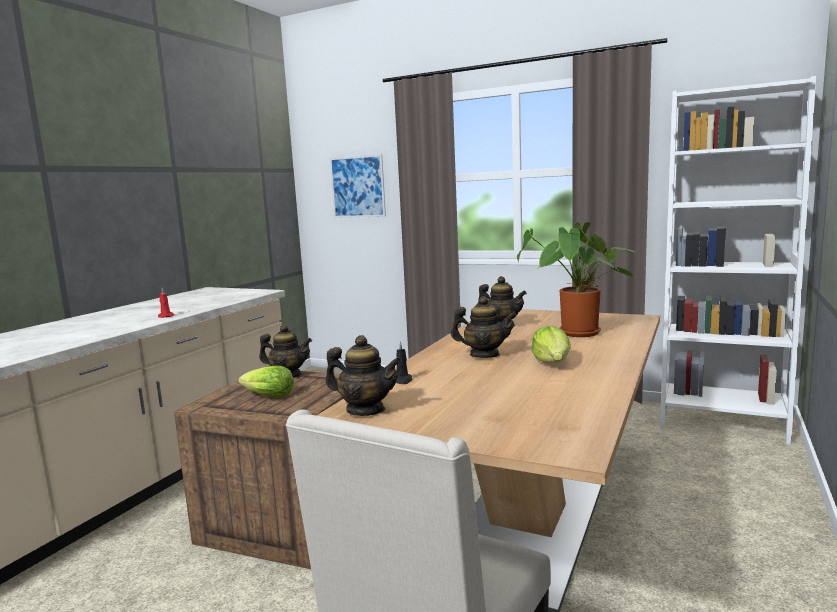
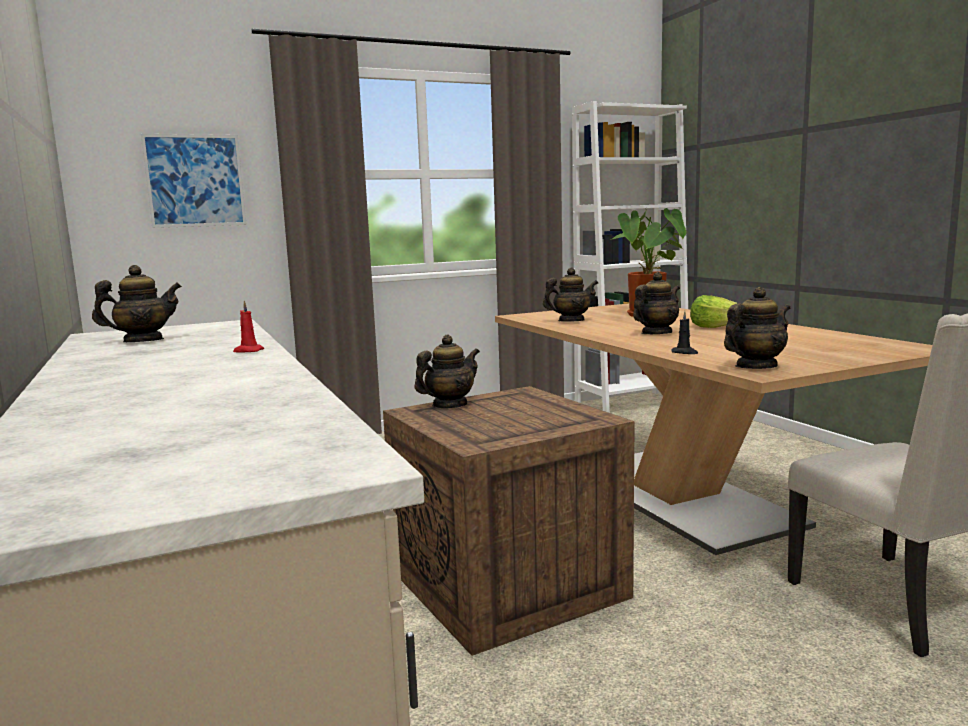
camera: 50 degrees left, 0 degrees up
(189, 298) = (143, 341): none -> teapot
(268, 396) = (509, 419): lettuce -> none

